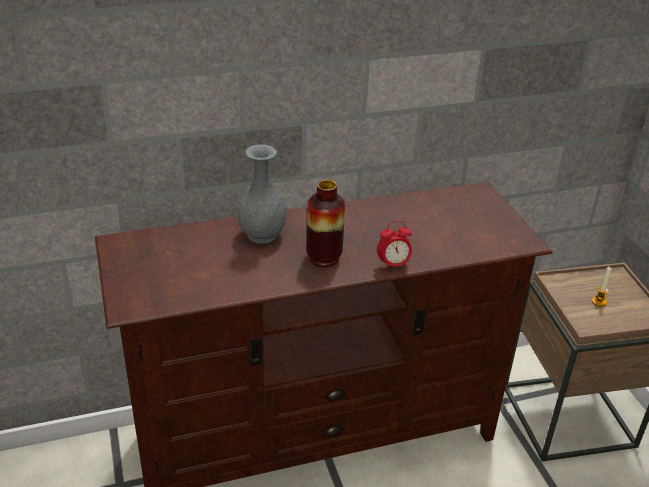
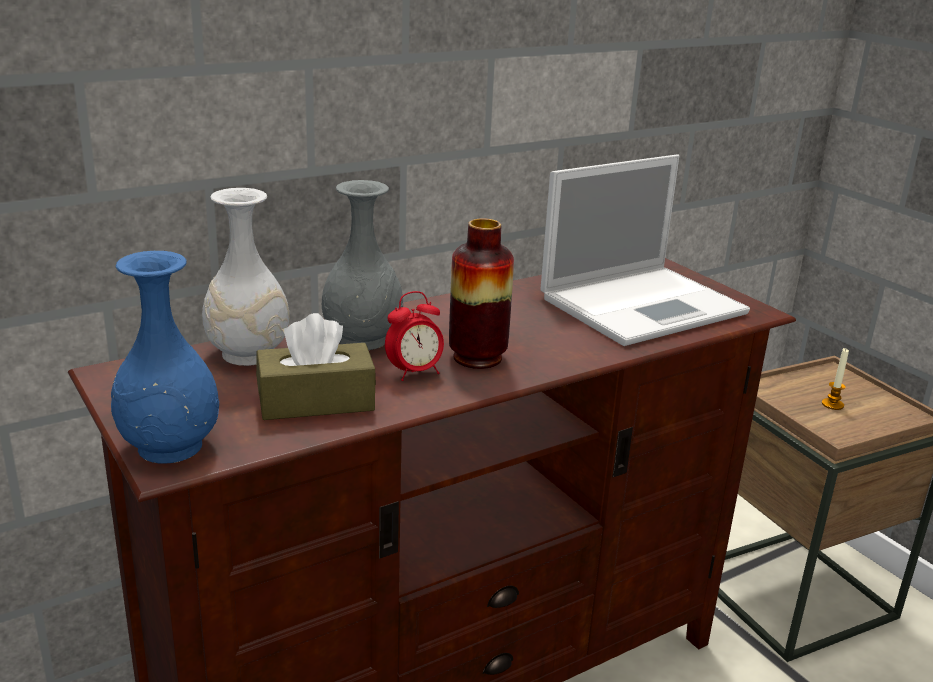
camera: 15 degrees left, 10 degrees down
(130, 297) = (169, 446): none -> blue vase
(192, 237) = (247, 354): none -> white vase
(217, 277) = (316, 401): none -> brown tissue box
(393, 265) = (589, 355): alarm clock -> alarm clock (414, 373)
(454, 228) = (645, 305): none -> laptop

